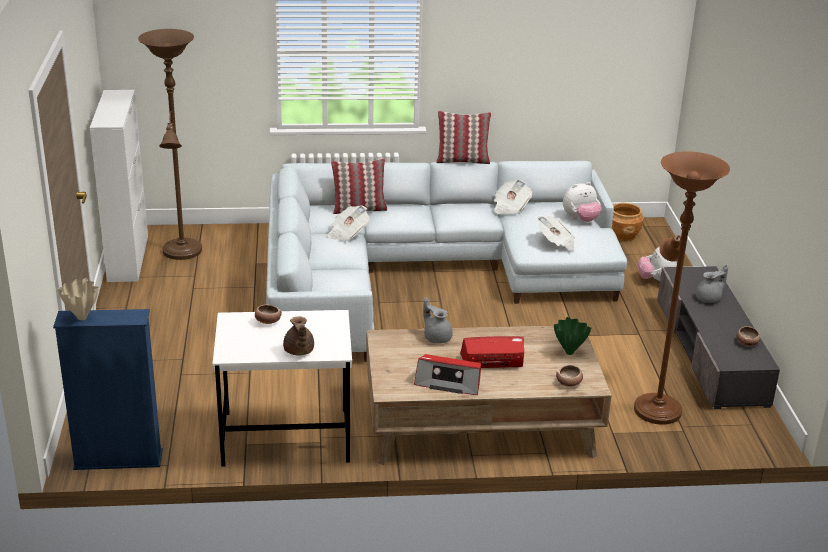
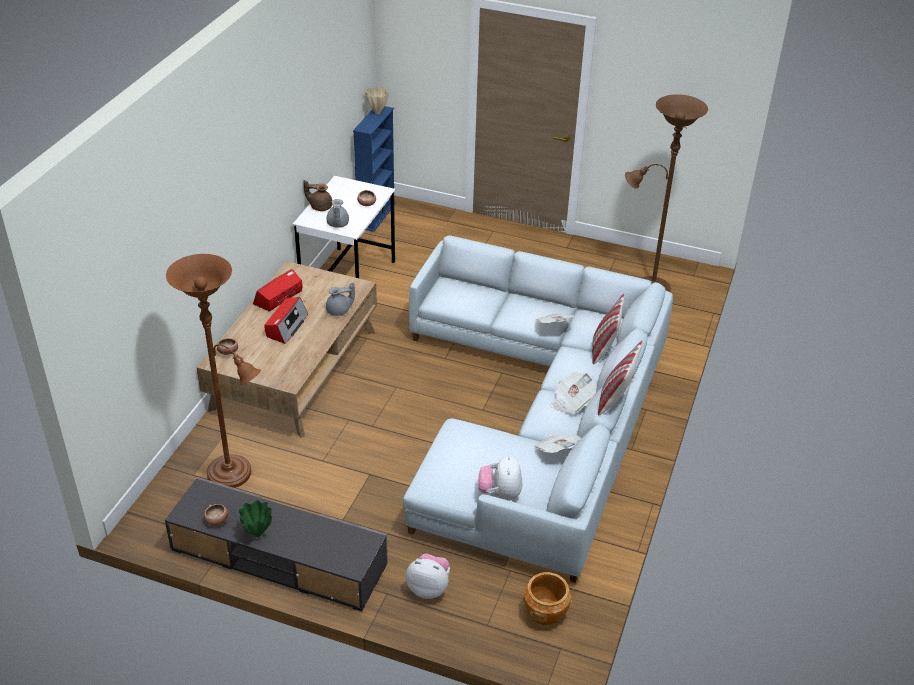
camera: 115 degrees right, 10 degrees up
(128, 258) = (650, 261): white cabinet -> none
(556, 243) = (460, 452): newspaper -> newspaper (571, 402)
(568, 352) = (265, 368): green vase -> green vase (258, 533)
(709, 299) = (304, 537): grey teapot -> grey teapot (337, 224)

